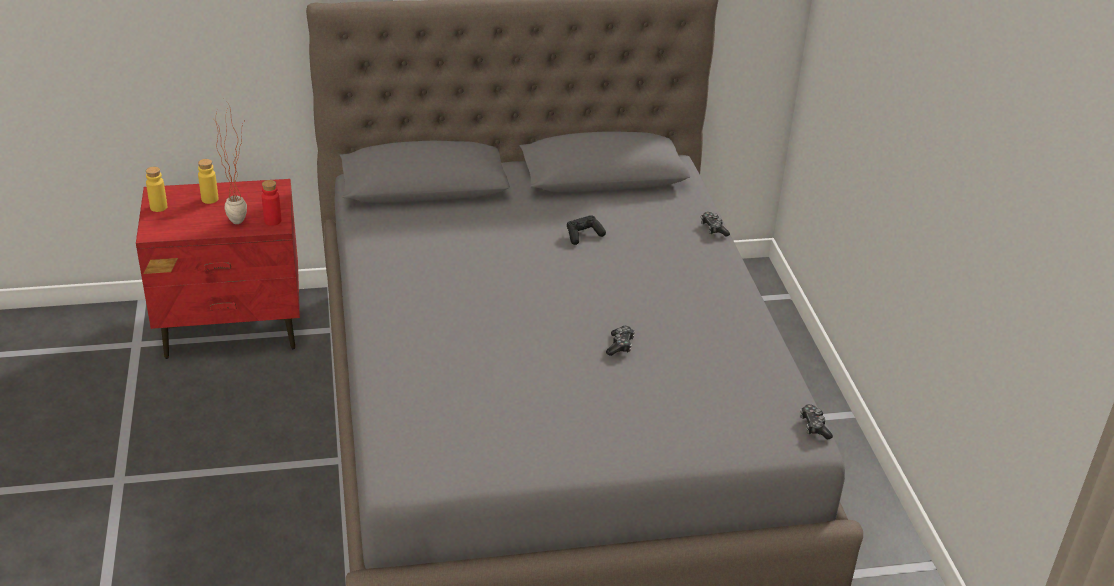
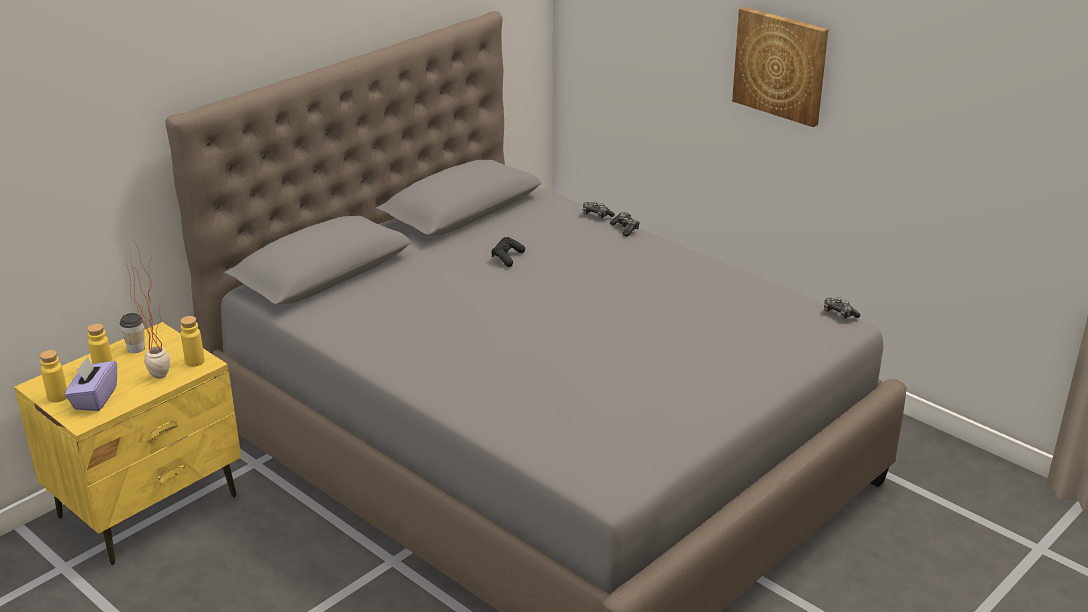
camera: 35 degrees left, 5 degrees down
(178, 219) = (94, 398): none -> purple tissue box
(232, 327) = (149, 506): red nightstand -> yellow nightstand
(248, 192) = (136, 348): none -> cup
(272, 221) = (195, 361): red bottle -> yellow bottle
(620, 345) = (642, 321): game controller -> game controller (625, 228)
(928, 140) = (781, 65): none -> picture

